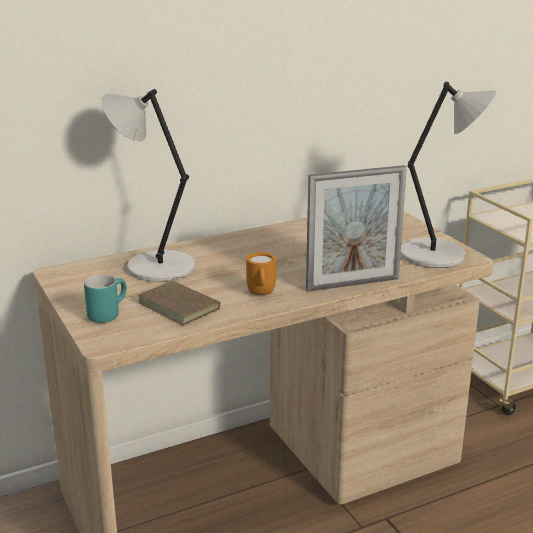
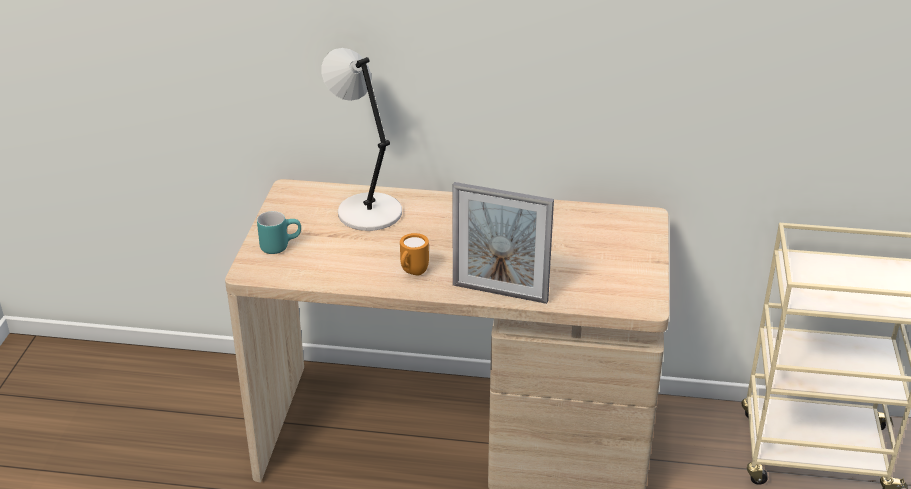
camera: 35 degrees right, 10 degrees up
(181, 306) = (339, 259): brown book -> none
(436, 255) = (621, 290): grey table lamp -> none

